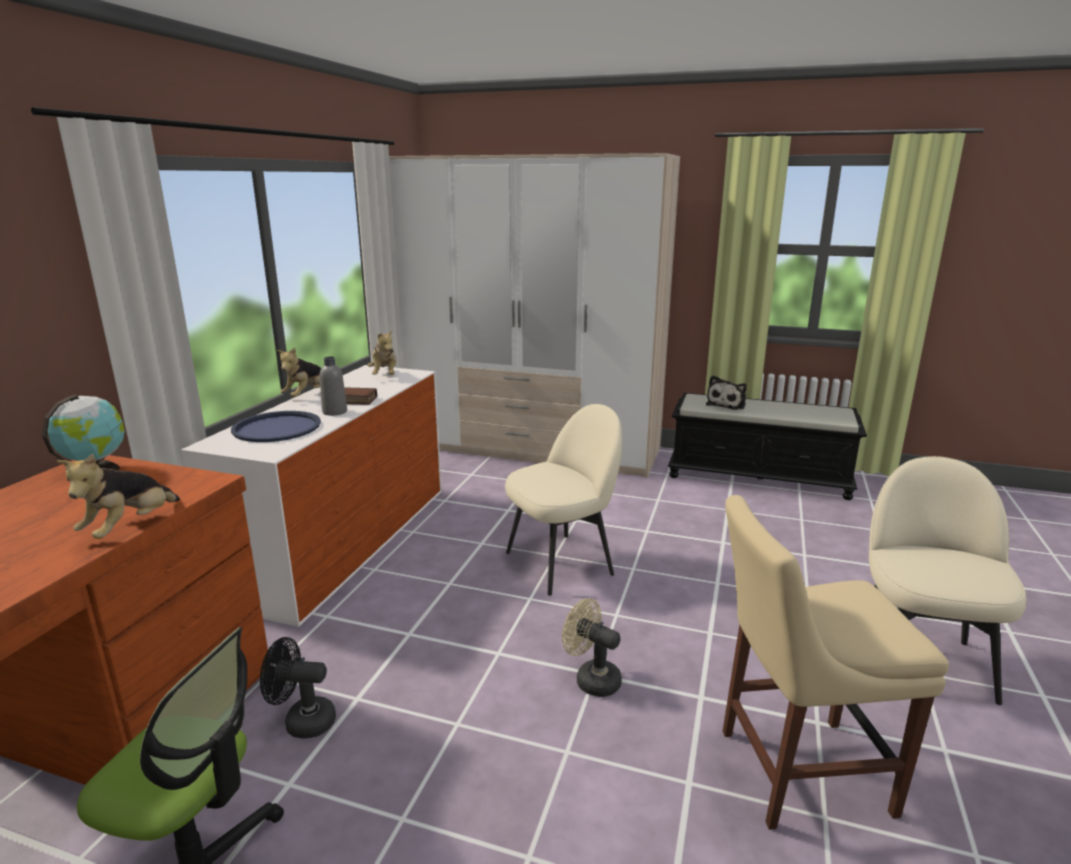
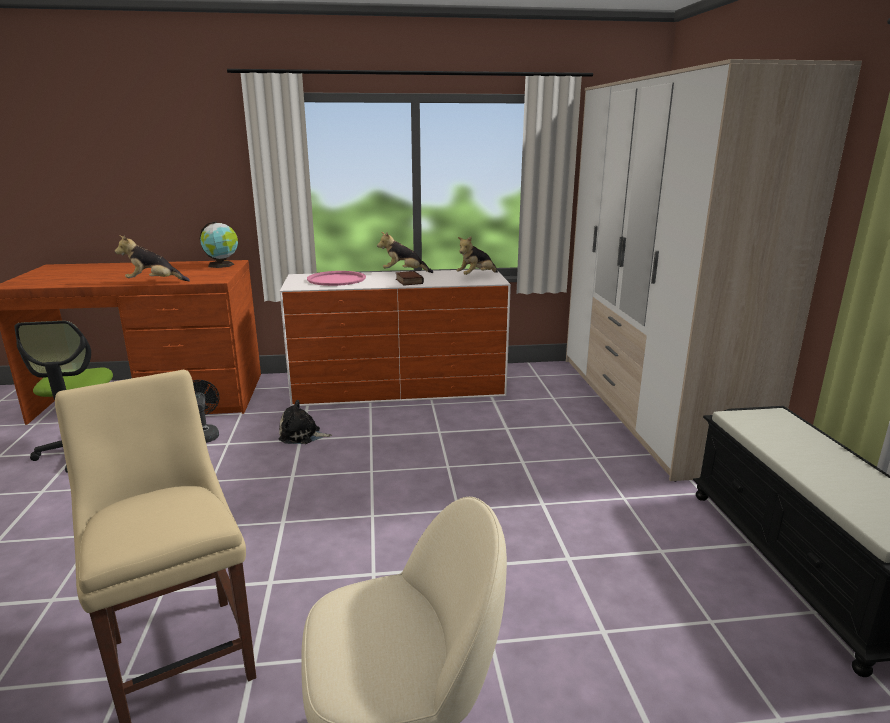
camera: 65 degrees right, 0 degrees up
(276, 428) = (336, 279): blue tray -> pink tray
(335, 412) = (379, 282): grey bottle -> none
(562, 562) = (438, 472): beige chair -> none
(591, 679) = (275, 521): beige fan -> none
(727, 404) = (784, 435): plush toy -> plush toy (302, 435)

